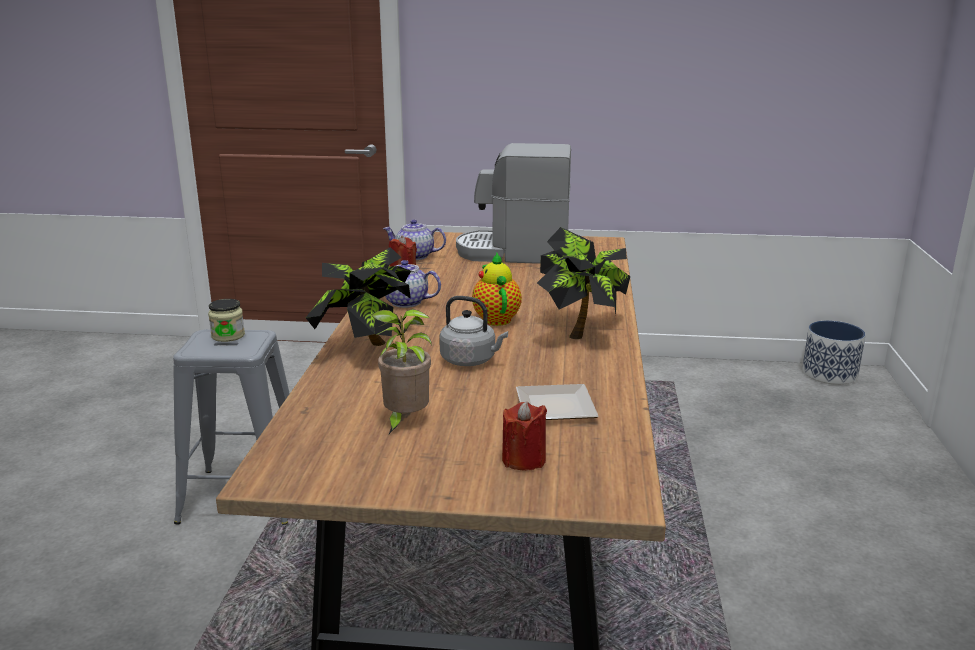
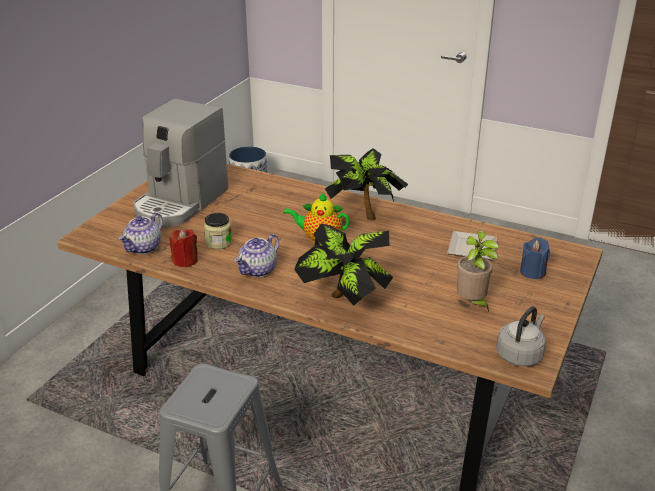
camera: 70 degrees left, 10 degrees up
(228, 336) = (193, 391): jar -> jar (218, 242)
(471, 360) = (389, 263): grey kettle -> grey kettle (520, 355)
(523, 460) = (532, 272): red candle -> blue candle

